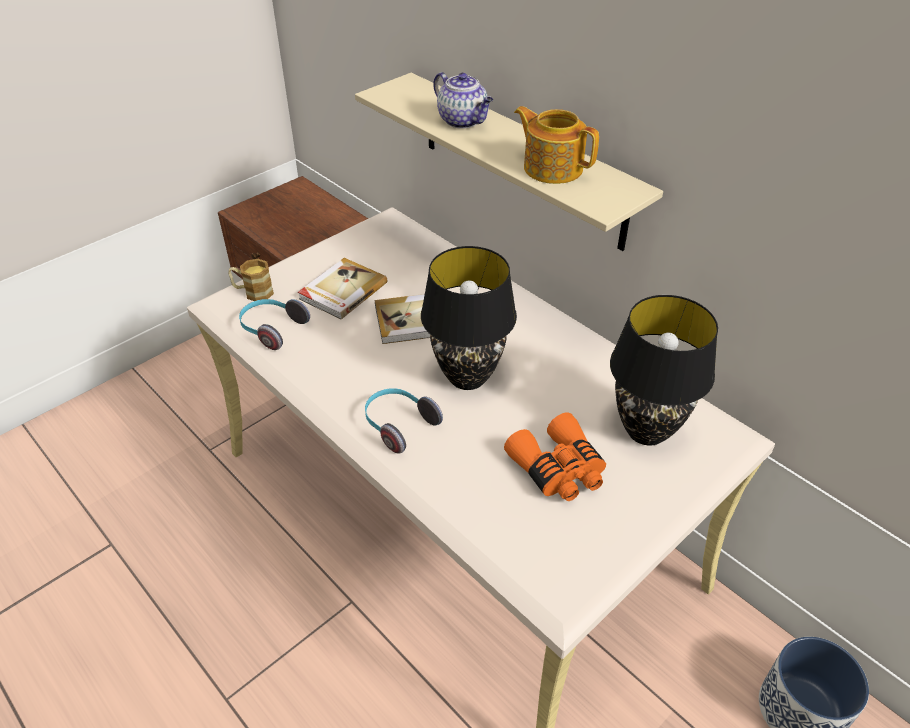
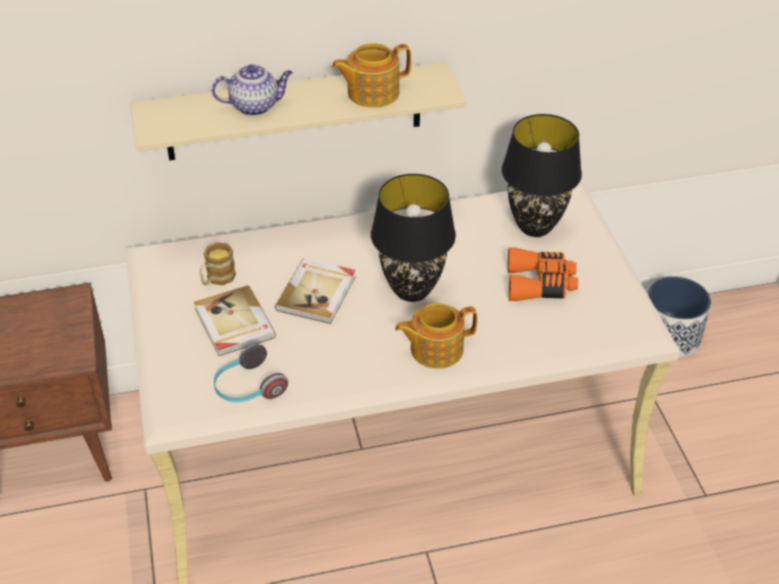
camera: 60 degrees left, 0 degrees up
(253, 292) = (178, 385): mug -> mug (217, 279)
(398, 425) = (435, 349): headphones -> teapot

